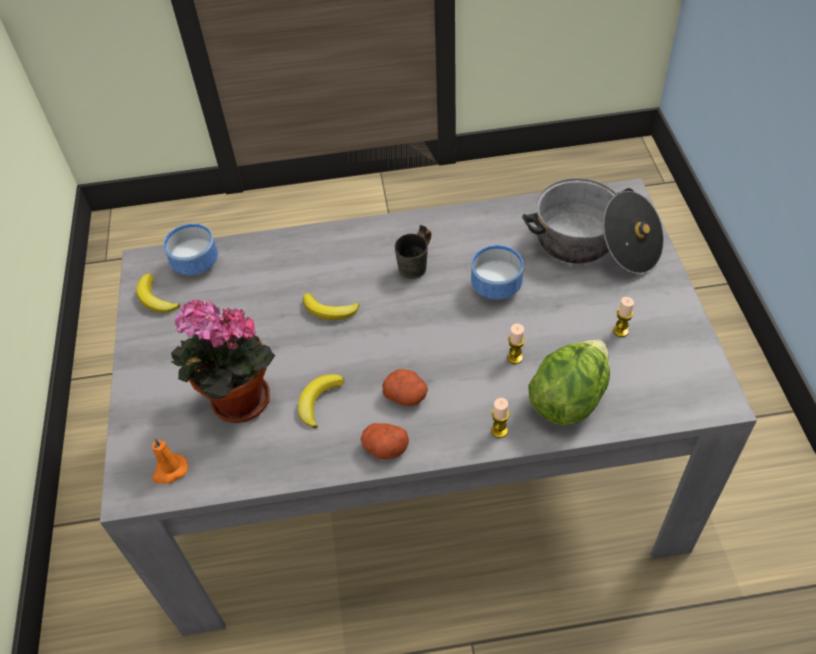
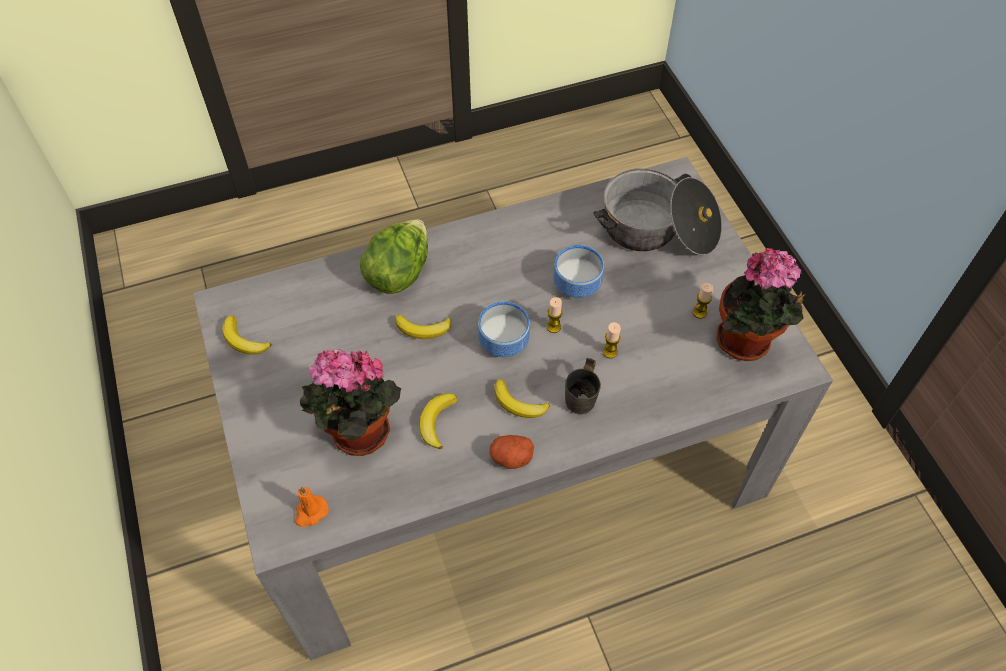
camera: 15 degrees left, 5 degrees up
(197, 265) = (276, 299): bowl -> bowl (505, 343)
(406, 395) = (518, 403): potato -> banana
(419, 266) = (498, 273): grey mug -> grey mug (585, 397)
(499, 431) = (611, 424): candle -> candle (553, 327)
(568, 399) = (667, 385): lettuce -> lettuce (399, 272)
(665, 369) = (746, 344): none -> potted plant

